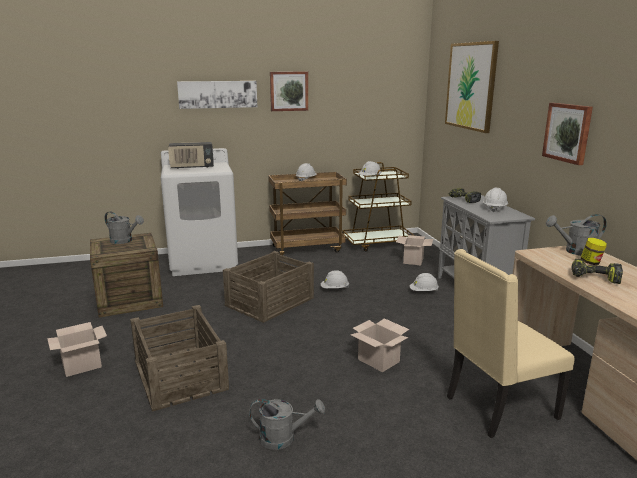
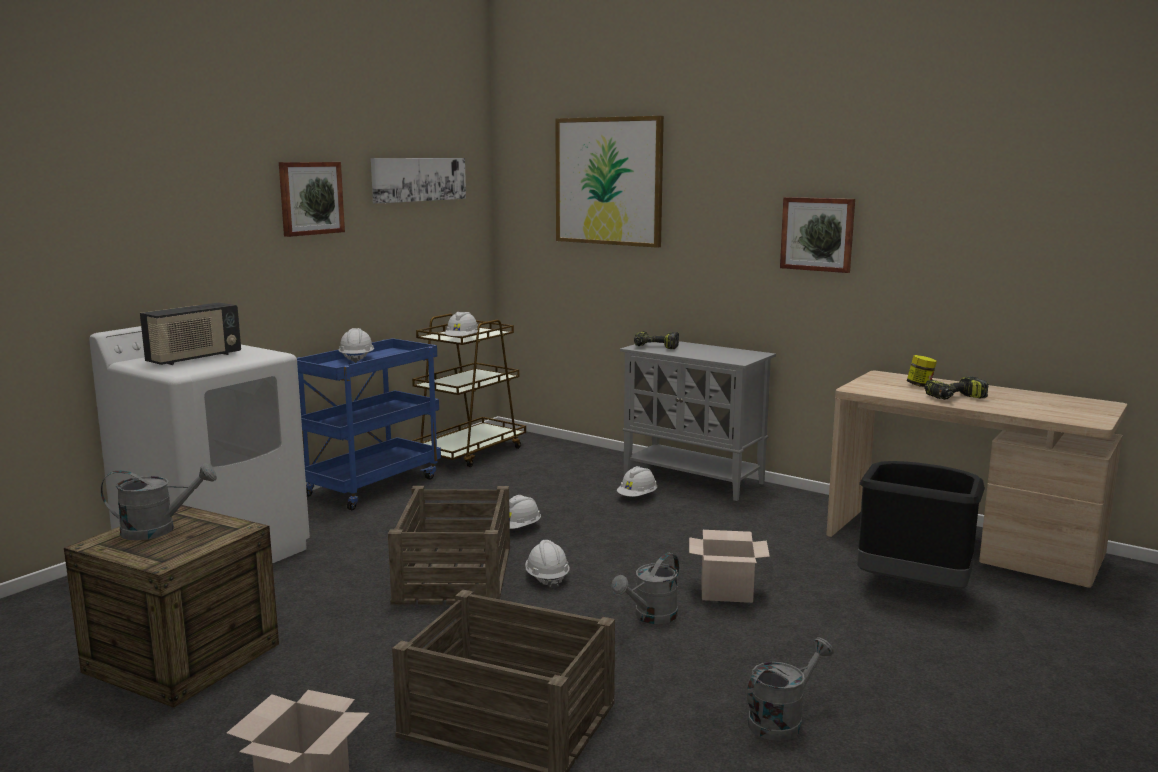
camera: 40 degrees left, 5 degrees down
(218, 94) = (192, 208): picture -> picture (418, 179)
(307, 249) = (373, 485): brown cart -> blue cart
(413, 261) = (558, 463): cardboard box -> none
(494, 208) = (713, 351): white hard hat -> white hard hat (546, 578)
(498, 408) = (912, 589): beige chair -> black trash can
(575, 251) = (884, 379): grey watering can -> grey watering can (650, 617)

